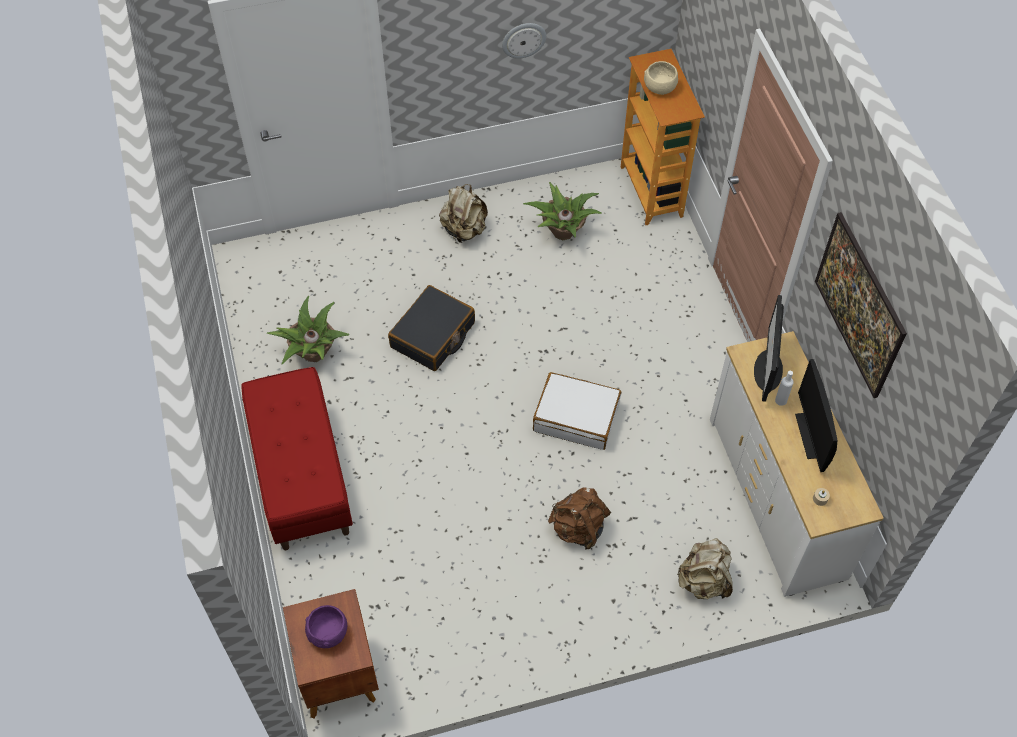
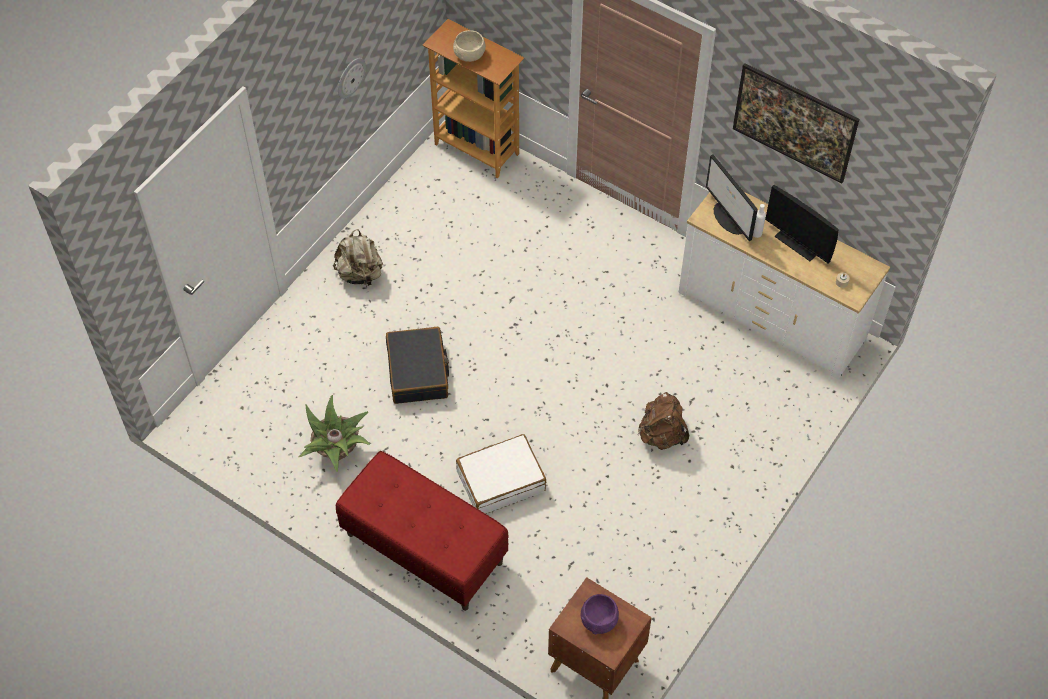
camera: 40 degrees left, 0 degrees up
(562, 232) = (439, 225): potted plant -> none
(576, 417) = (584, 357): white suitcase -> white suitcase (500, 481)
(704, 581) = (778, 407): beige backpack -> none

